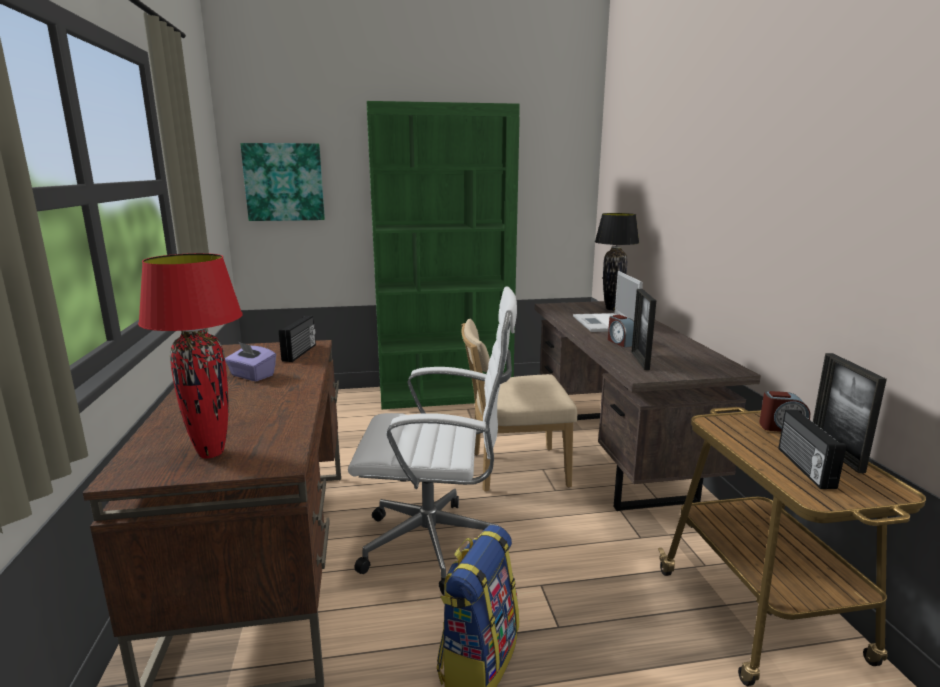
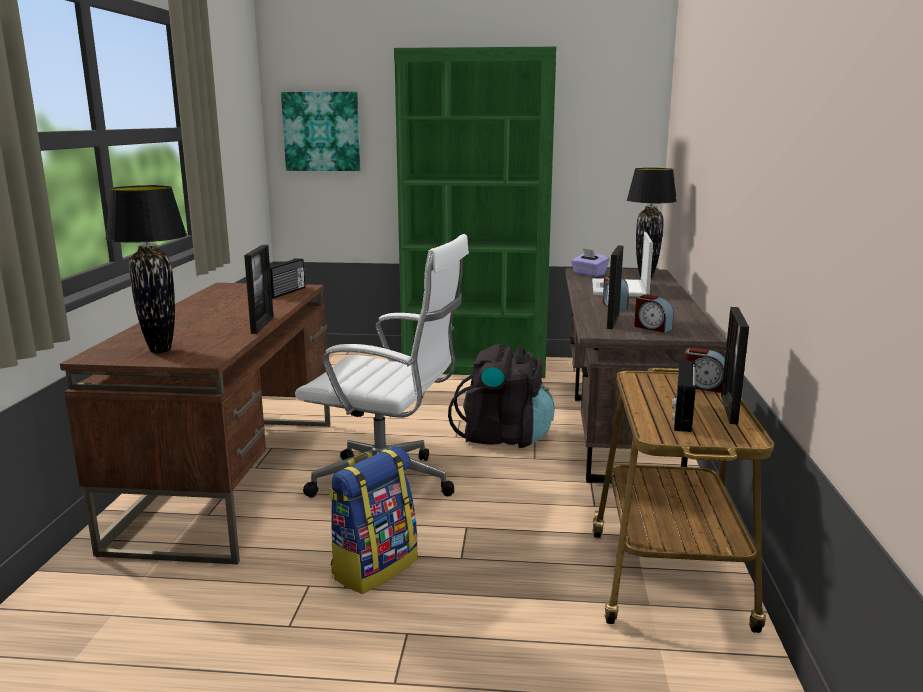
camera: 15 degrees right, 0 degrees up
(211, 453) = (160, 350): red table lamp -> black table lamp
(252, 376) = (231, 306): purple tissue box -> purple tissue box (589, 274)
(308, 400) = (262, 325): none -> picture frame
(513, 469) = (503, 437): beige chair -> black backpack
(680, 365) = (652, 327): none -> alarm clock

